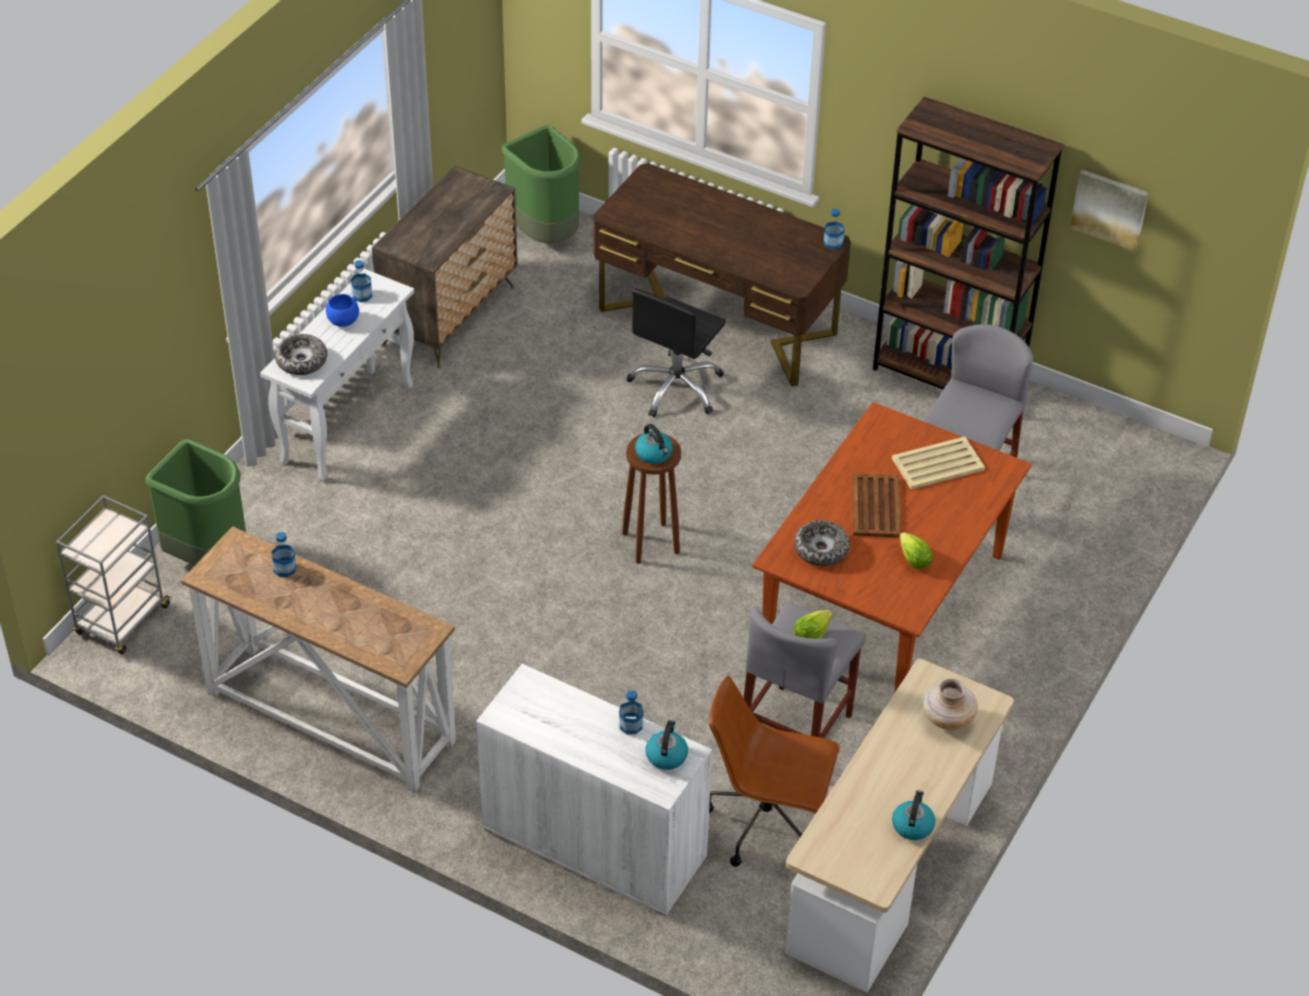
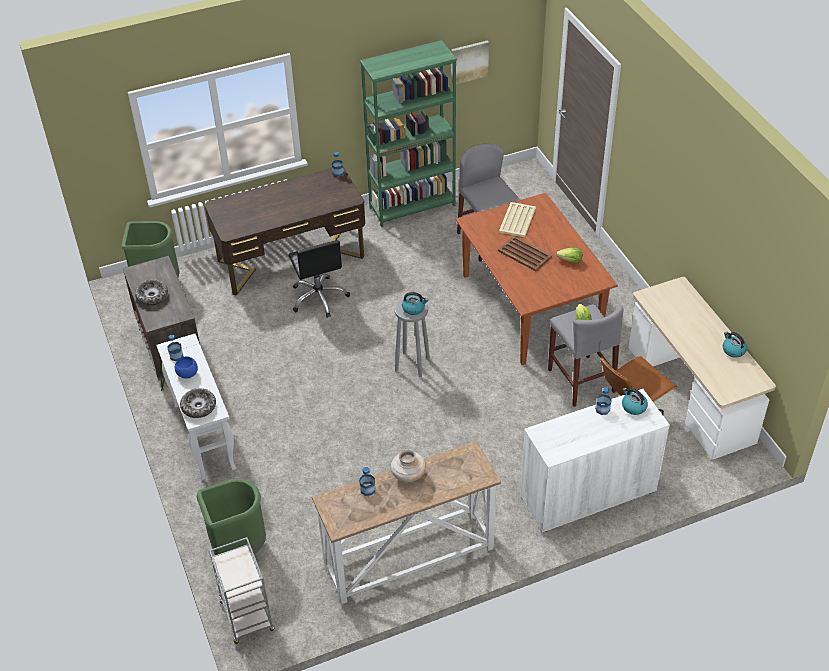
camera: 50 degrees left, 0 degrees up
(651, 542) = (412, 364): brown stool -> grey stool
(821, 549) = (534, 286): bowl -> bowl (152, 296)
(947, 720) = (679, 304): beige vase -> beige vase (408, 475)
(948, 376) = (412, 206): brown bookcase -> green bookcase

